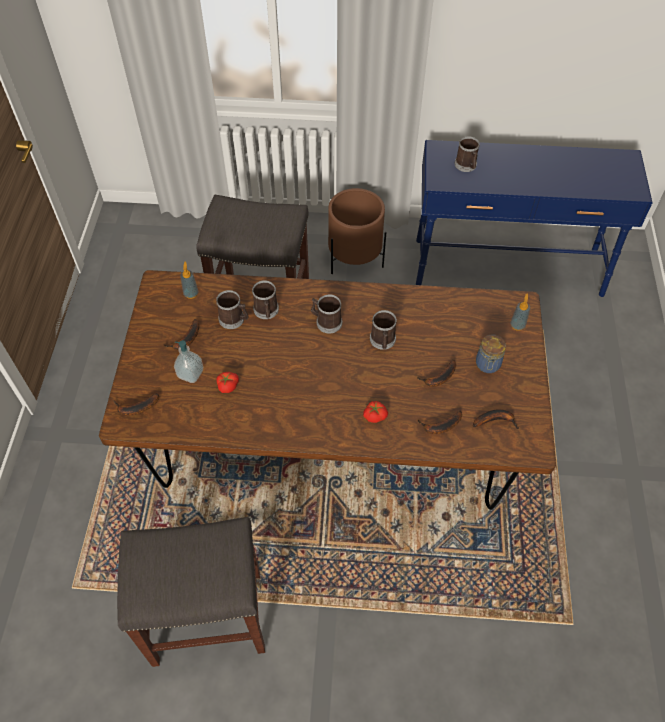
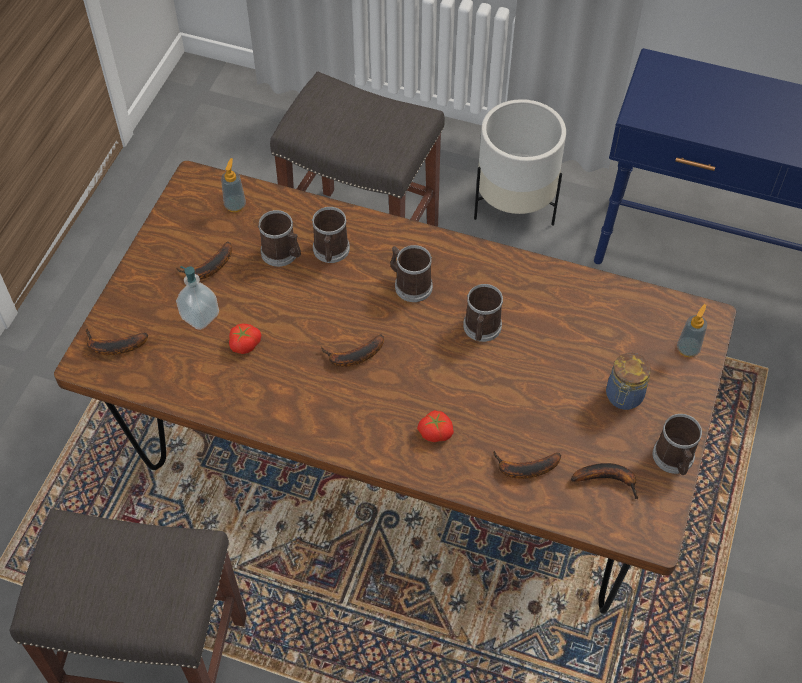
camera: 15 degrees right, 0 degrees up
(354, 259) = (514, 204): brown planter -> white planter
(439, 378) = (545, 400): banana -> banana (353, 357)
(466, 166) = (691, 98): mug -> mug (674, 459)

